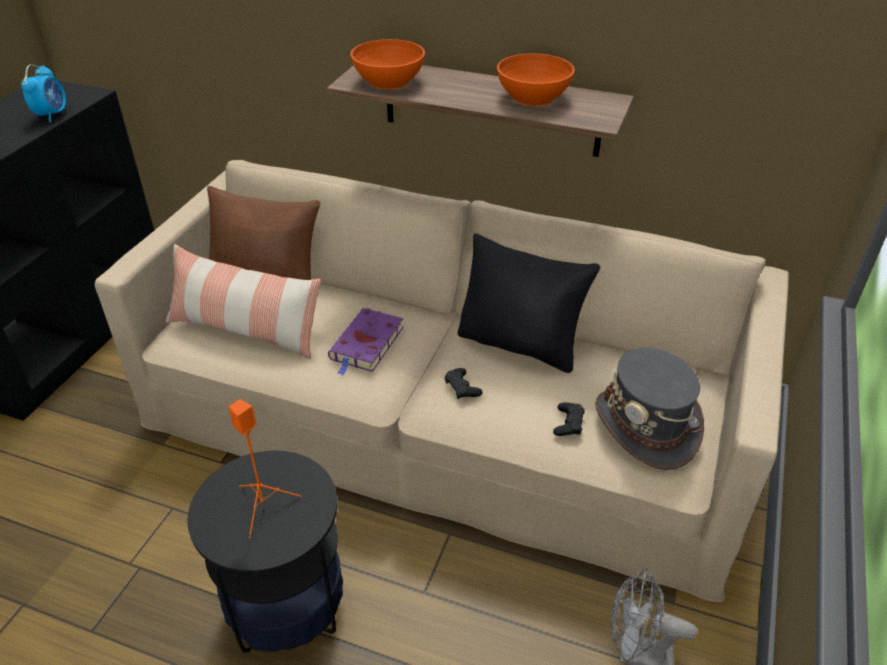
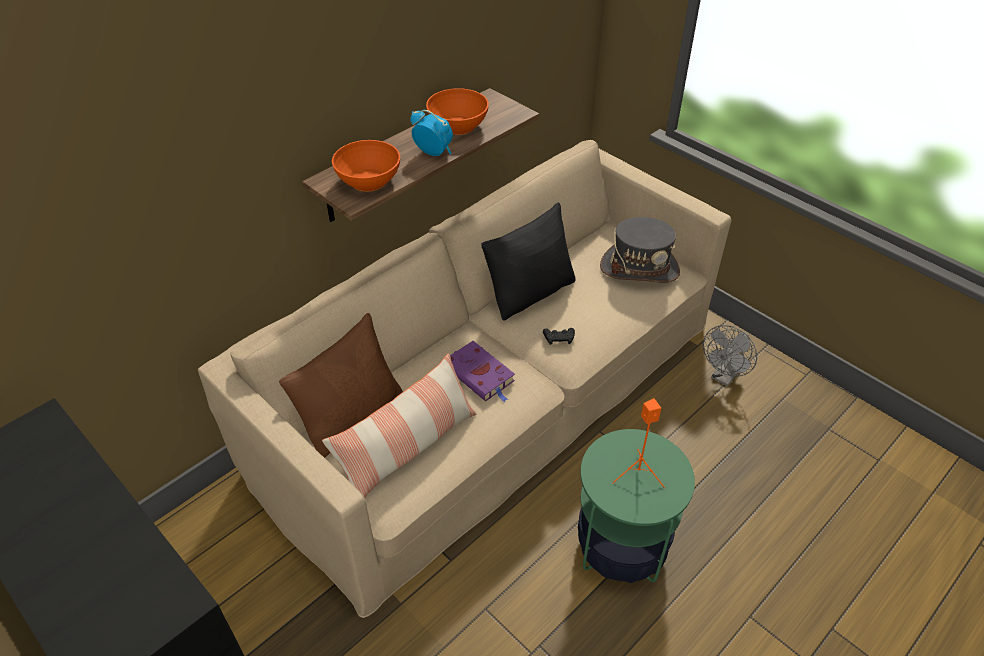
camera: 65 degrees left, 5 degrees up
(52, 115) = (69, 462): alarm clock -> alarm clock (433, 152)
(287, 607) = (621, 547): black side table -> green side table
(568, 423) = (620, 300): black game controller -> none

